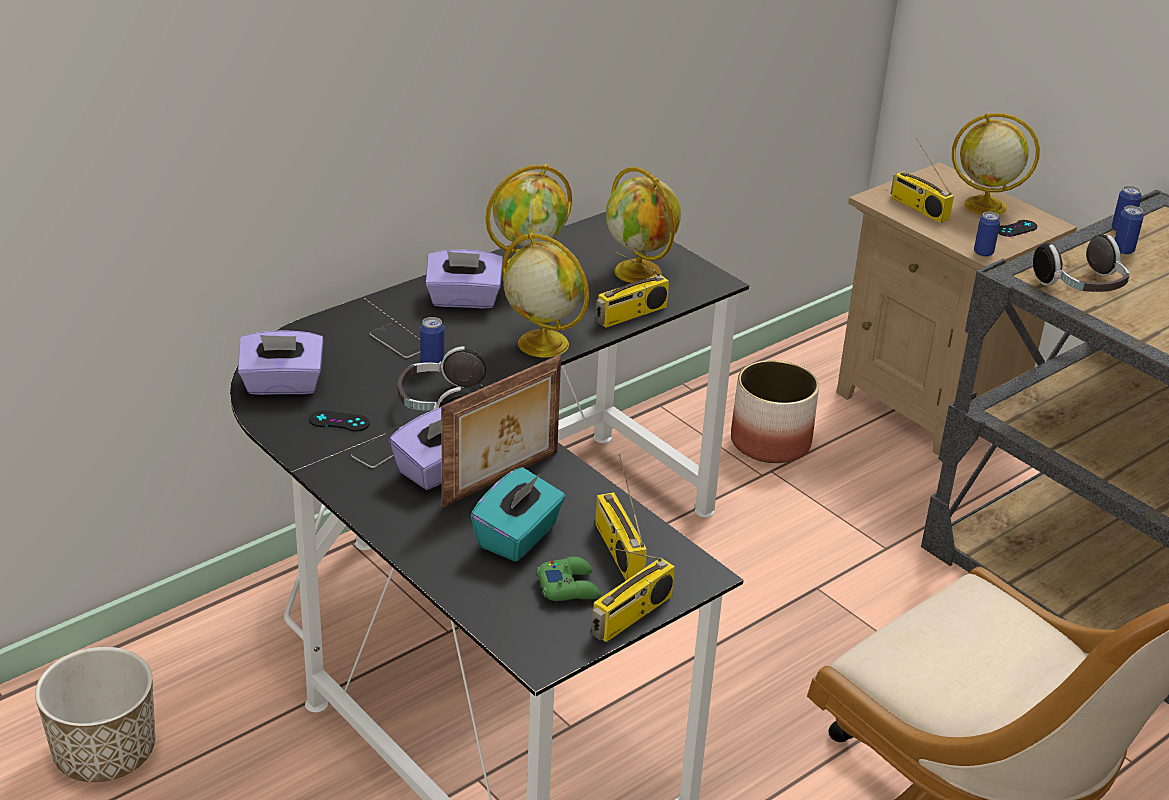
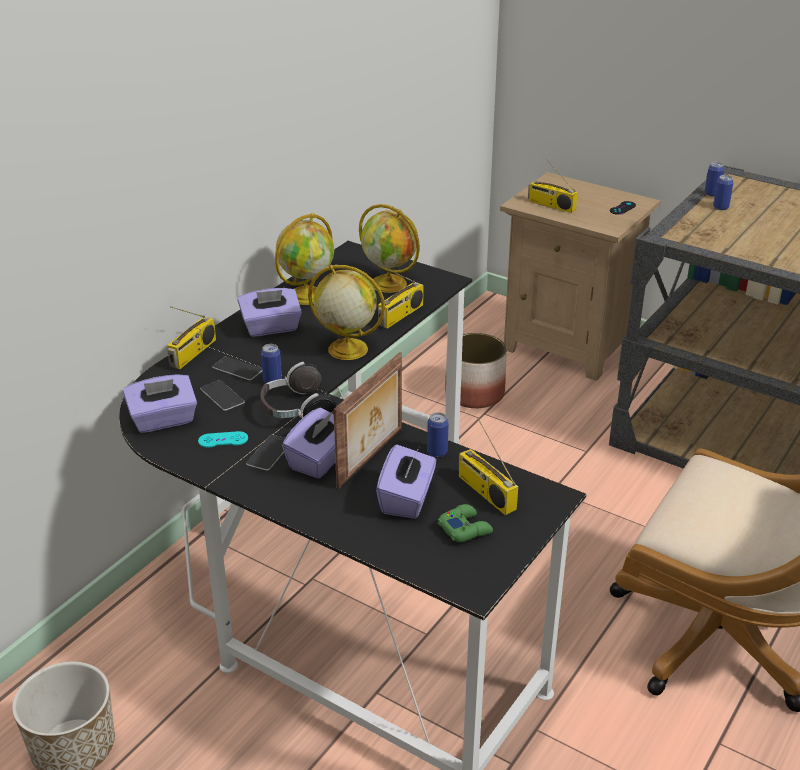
camera: 15 degrees left, 0 degrees up
(339, 421) = (223, 440): black game controller -> turquoise game controller
(364, 370) = (222, 396): none -> phone
(518, 537) = (407, 499): turquoise tissue box -> purple tissue box
(632, 616) = (523, 540): radio -> radio (193, 354)
(983, 206) = (593, 197): globe -> none
(983, 252) = (610, 228): can -> can (437, 452)
(1082, 287) = (710, 237): headphones -> none

